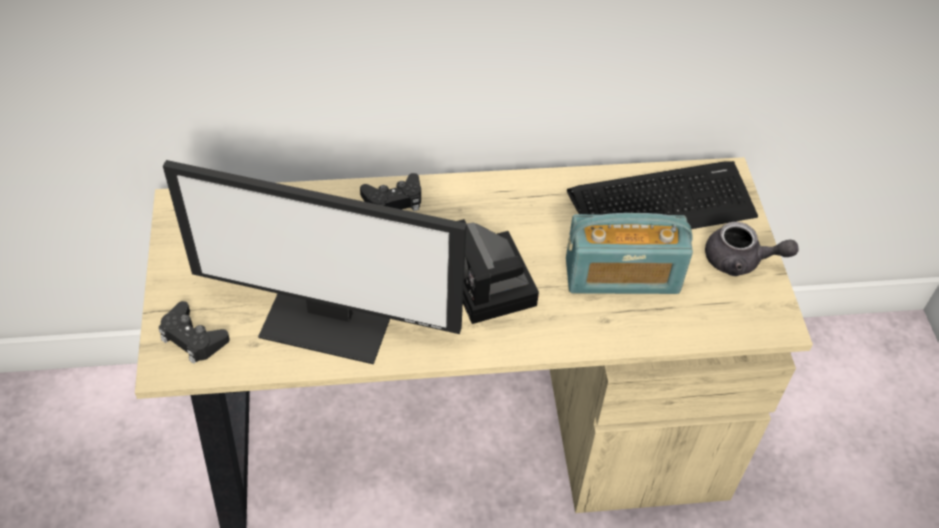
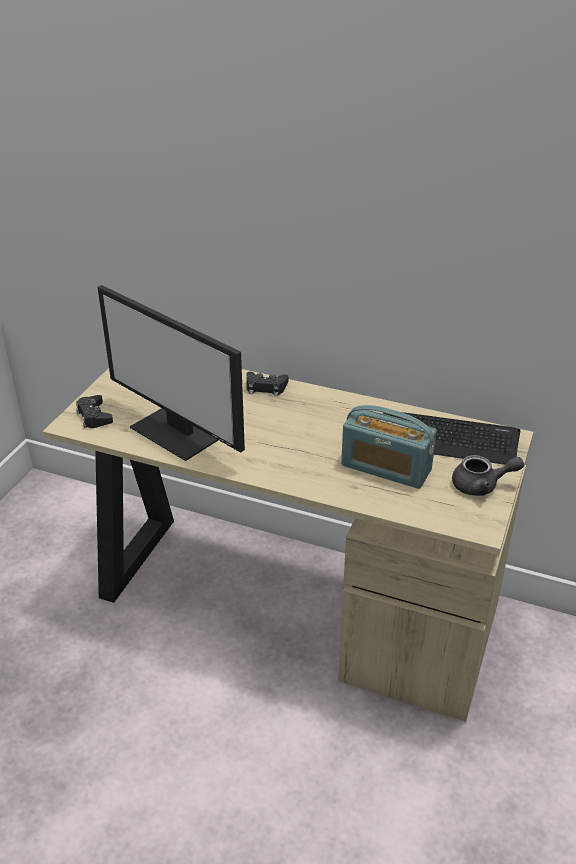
camera: 30 degrees right, 15 degrees down
(492, 286) = (292, 446): camera -> none
(740, 261) = (481, 486): grey teapot -> grey teapot turned 45 degrees counterclockwise

